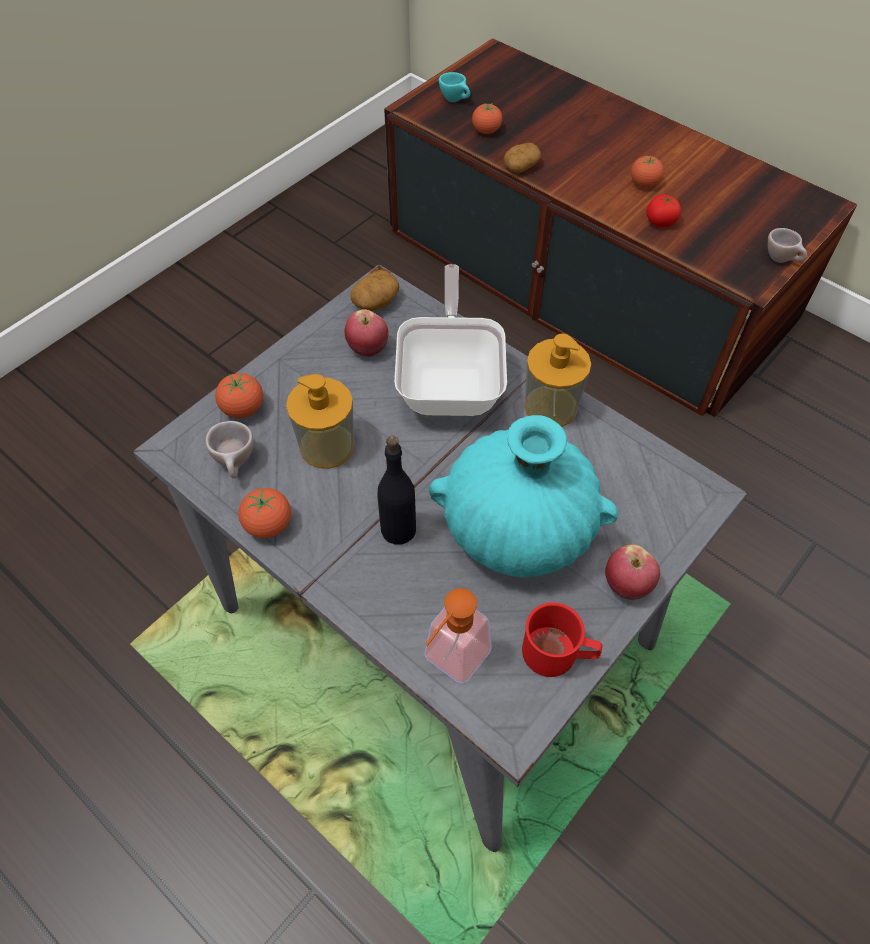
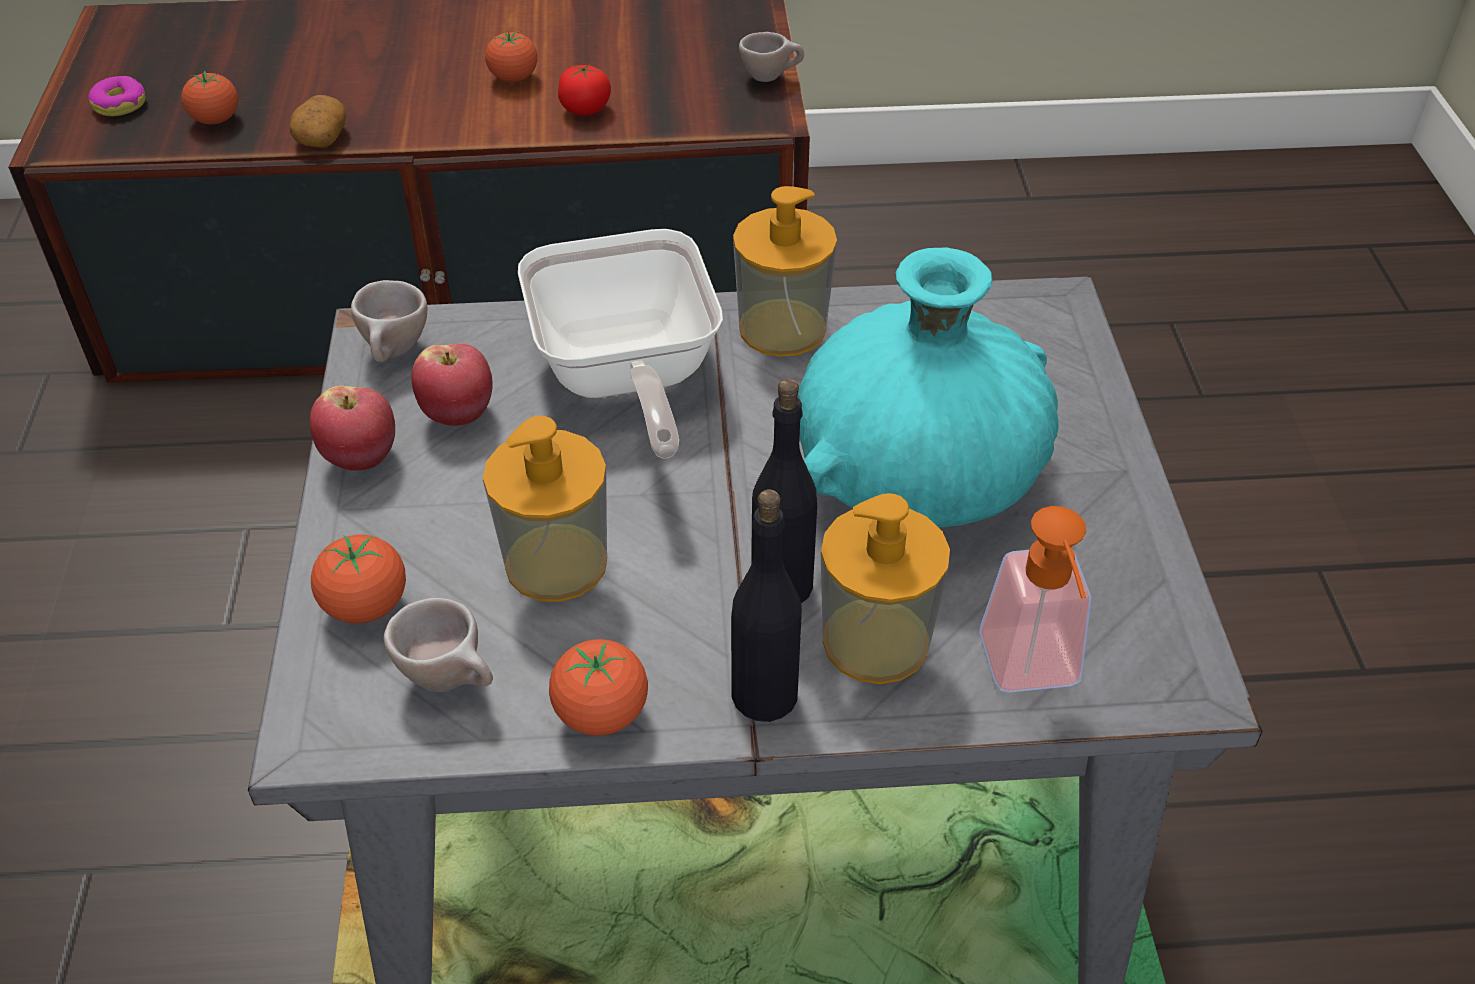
camera: 45 degrees left, 10 degrees down
(334, 570) = (764, 694): none -> black bottle
(375, 302) = (395, 354): potato -> beige cup
(405, 587) = (876, 641): none -> soap dispenser
(451, 382) = (626, 380): frying pan -> frying pan turned 150 degrees counterclockwise
(455, 100) = (120, 104): turquoise cup -> donut
(558, 654) = (1128, 569): red mug -> none
(627, 585) = (1101, 447): apple -> apple (361, 458)

